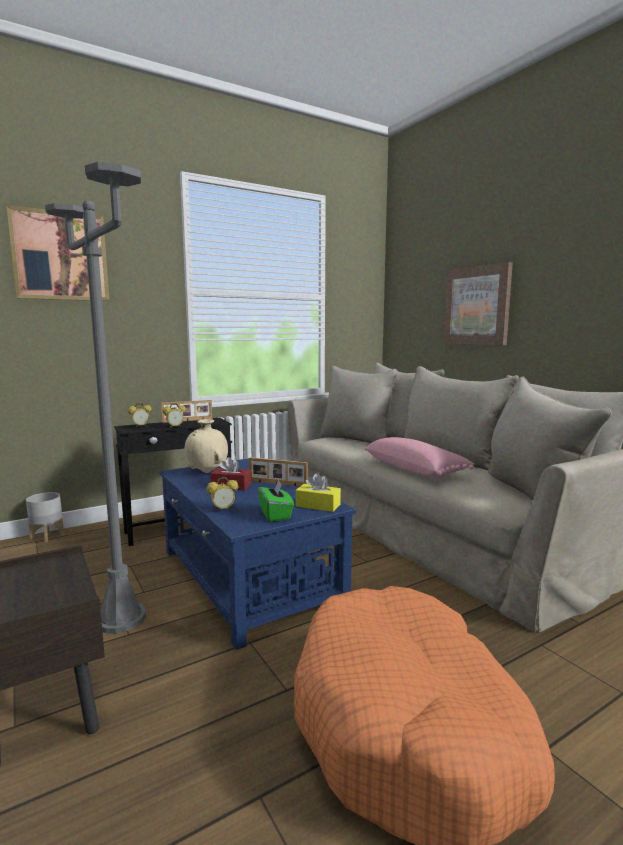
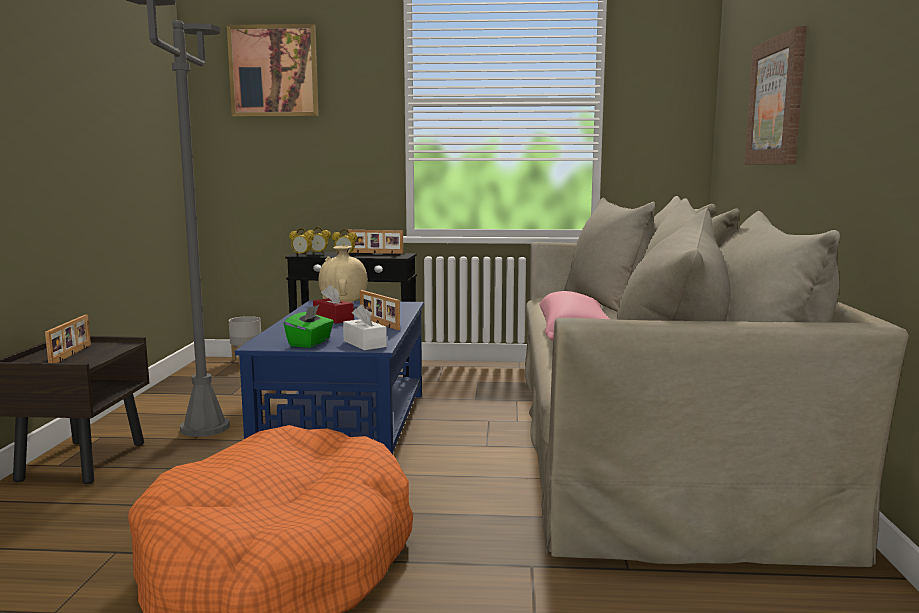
camera: 35 degrees right, 0 degrees up
(30, 589) = (72, 354): none -> picture frame
(223, 509) = (280, 332): alarm clock -> alarm clock (302, 255)
(318, 505) = (364, 344): yellow tissue box -> white tissue box

